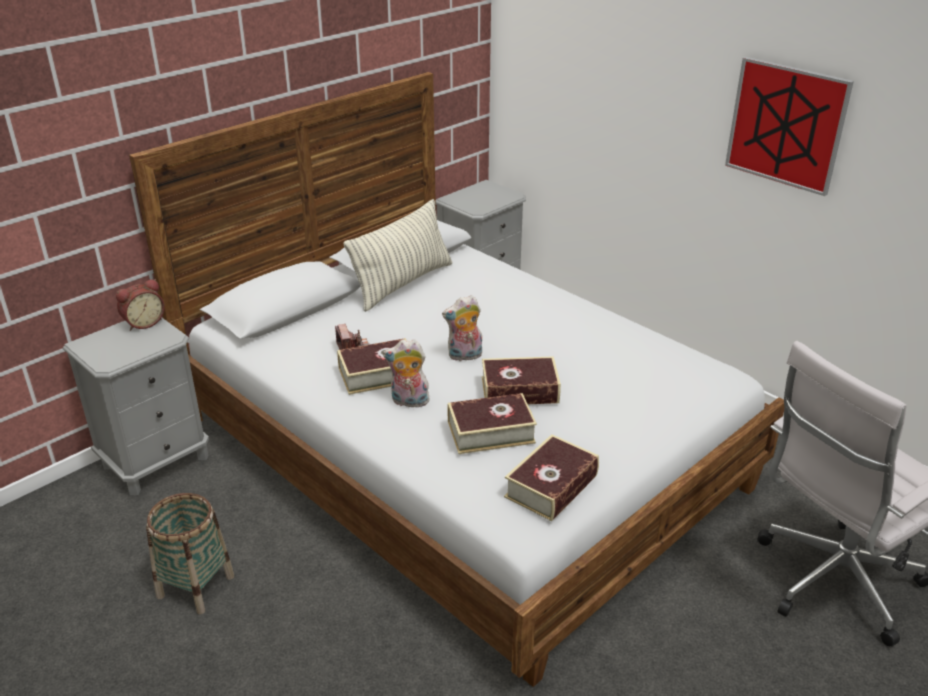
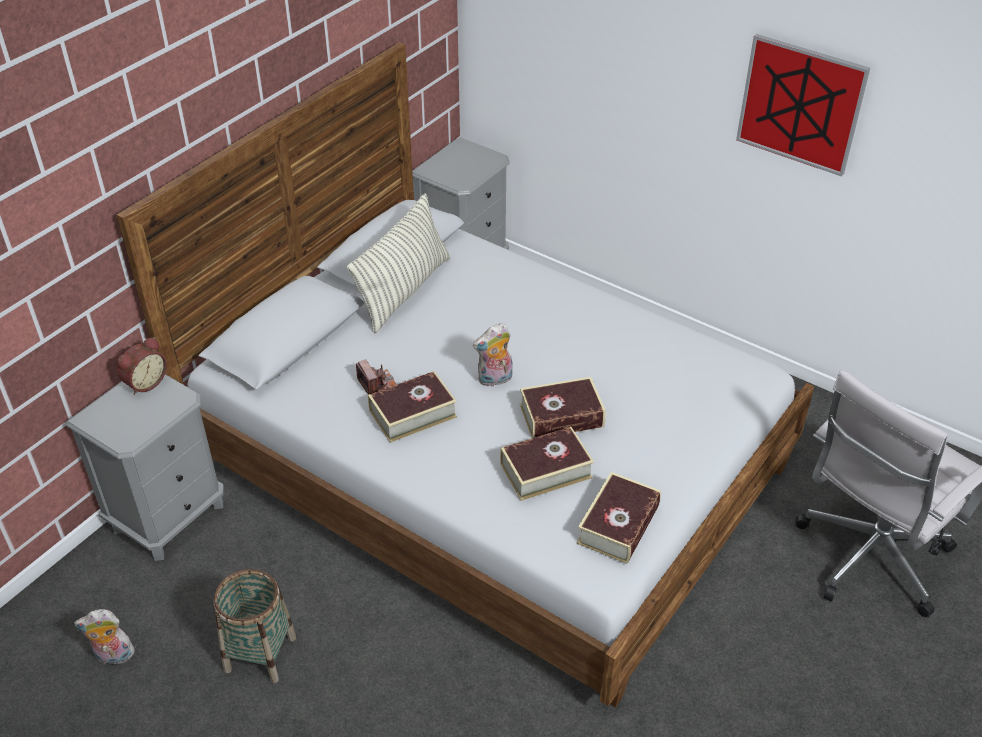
camera: 10 degrees left, 10 degrees up
(408, 402) = (453, 444): plush toy -> plush toy (113, 656)

